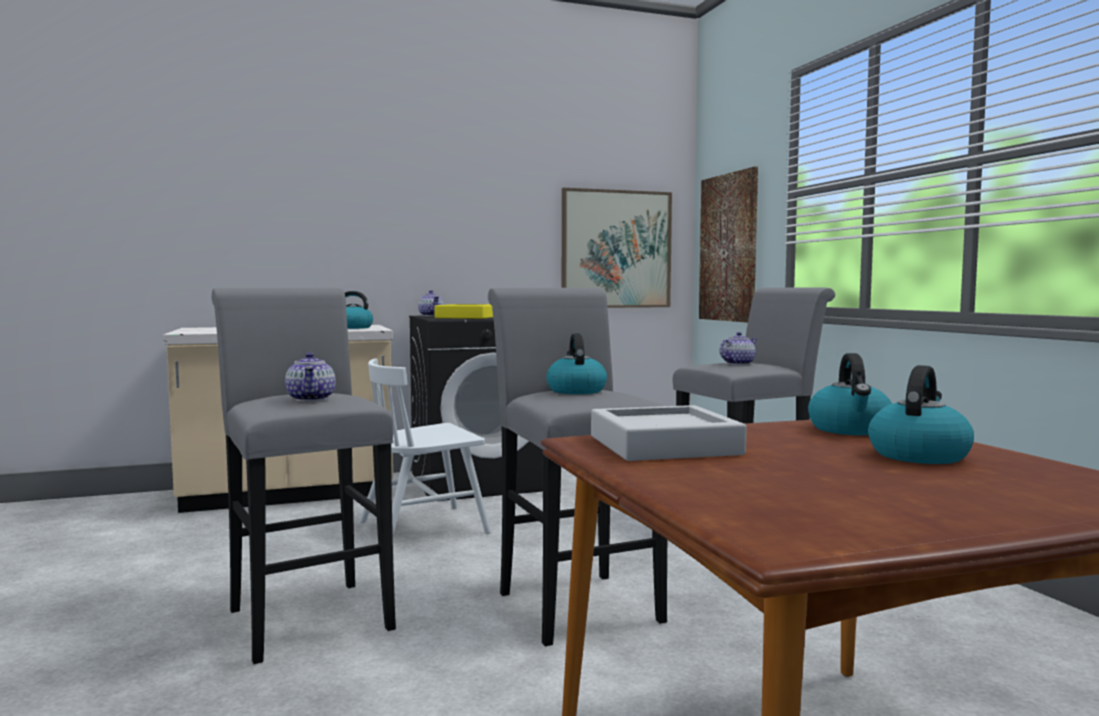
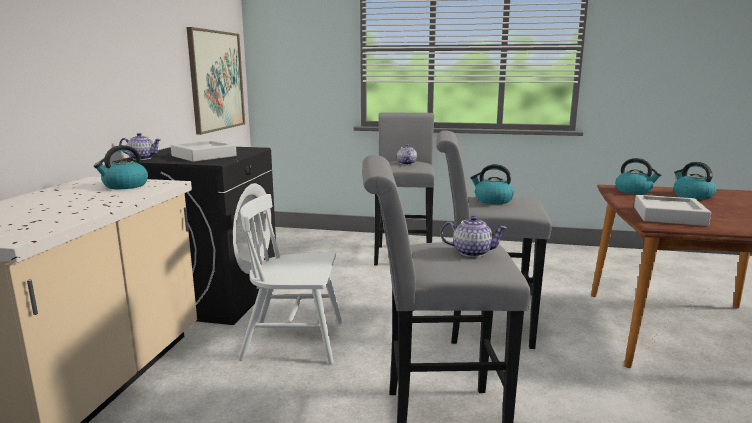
camera: 60 degrees left, 10 degrees up
(424, 527) = (294, 340): white chair -> white chair turned 90 degrees clockwise
(467, 317) = (204, 156): yellow tray -> grey tray
(728, 248) = (294, 80): picture -> none

